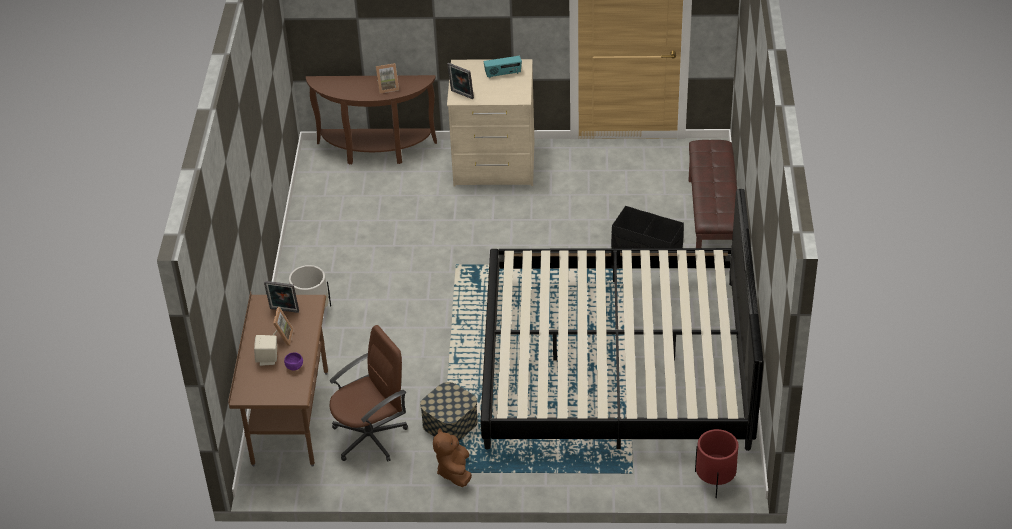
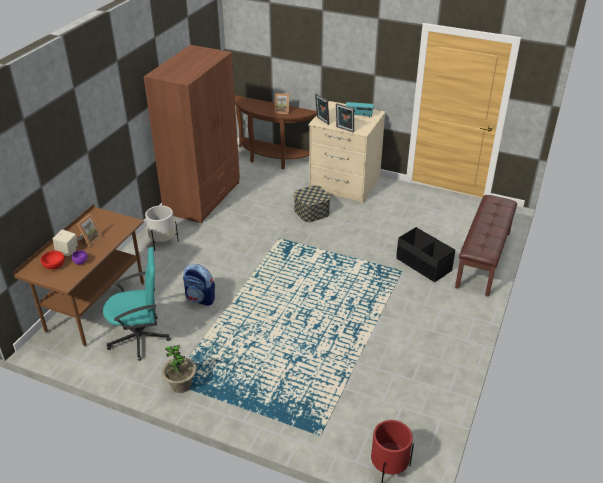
camera: 20 degrees right, 5 degrees down
(267, 380) = (54, 265): none -> red bowl
(284, 311) = (106, 223): picture frame -> picture frame (344, 130)
(320, 236) = (203, 197): none -> brown wardrobe
(370, 437) = (140, 338): brown office chair -> turquoise office chair
(410, 370) = (200, 298): none -> backpack
(450, 423) = (202, 346): storage box -> storage box (311, 212)
(454, 471) = (181, 385): brown plush toy -> potted plant
(616, 362) = (356, 339): bed -> none

